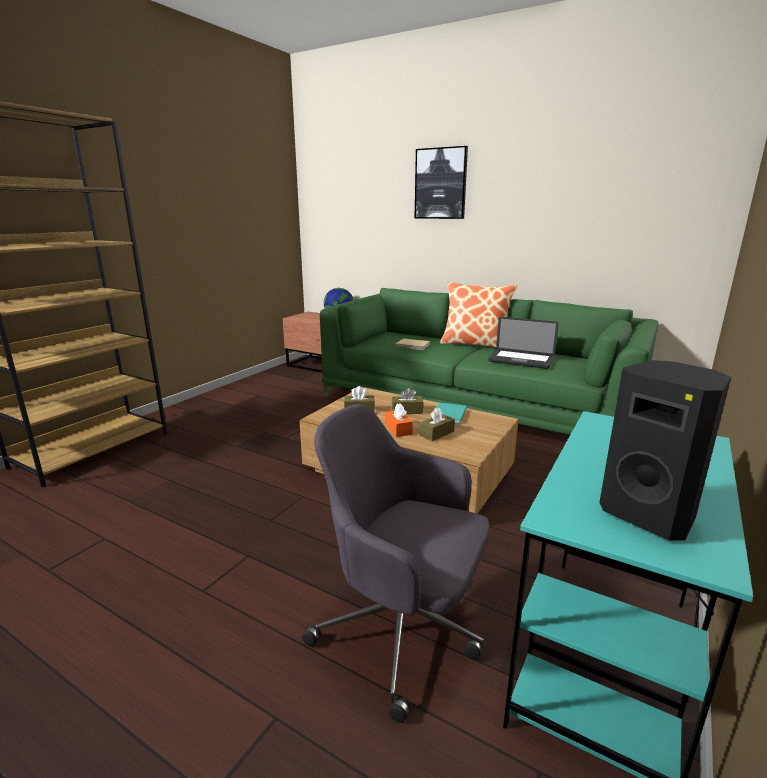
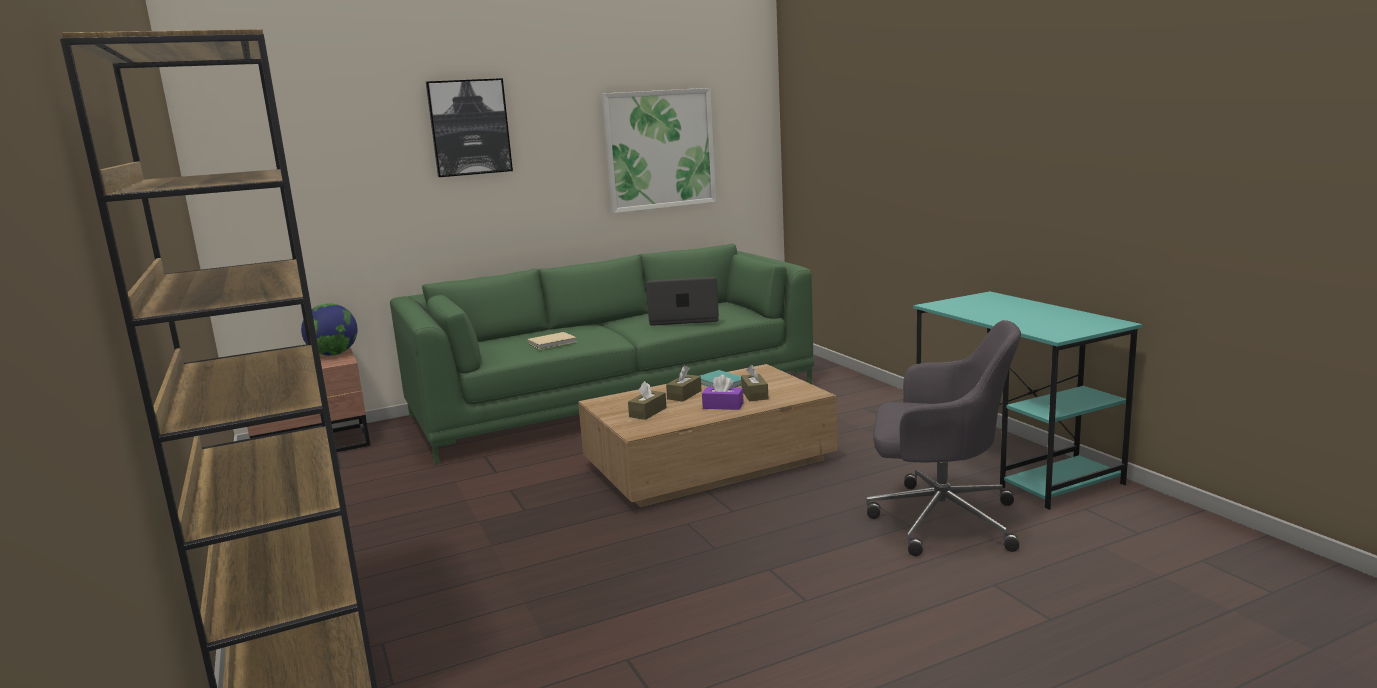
camera: 55 degrees left, 5 degrees down
(398, 429) = (723, 406): orange tissue box -> purple tissue box
(402, 630) = (939, 519): grey office chair -> grey office chair turned 135 degrees counterclockwise
(475, 344) = (597, 323): pillow -> none
(521, 360) = (684, 319): laptop -> laptop turned 150 degrees counterclockwise
(593, 212) = (660, 149): none -> picture
(649, 515) = (1065, 321): black speaker -> none

